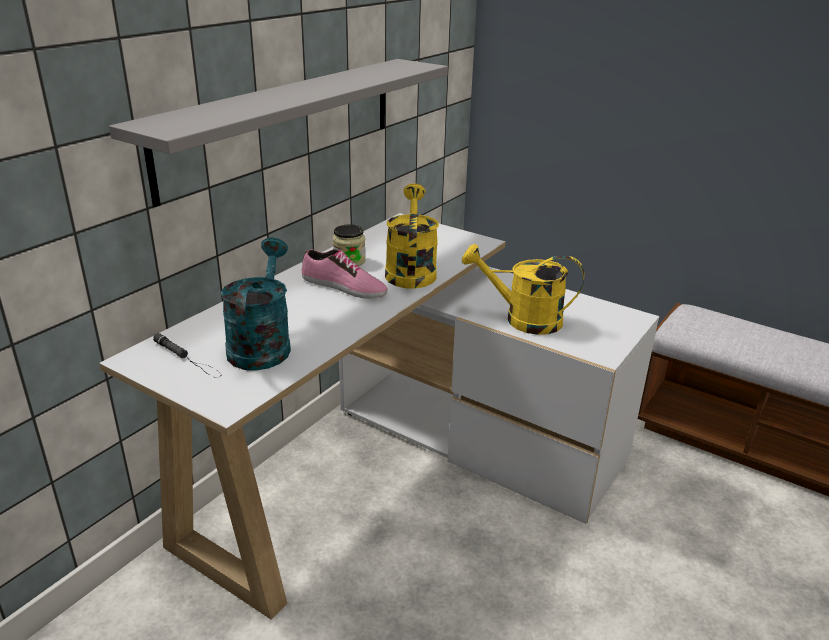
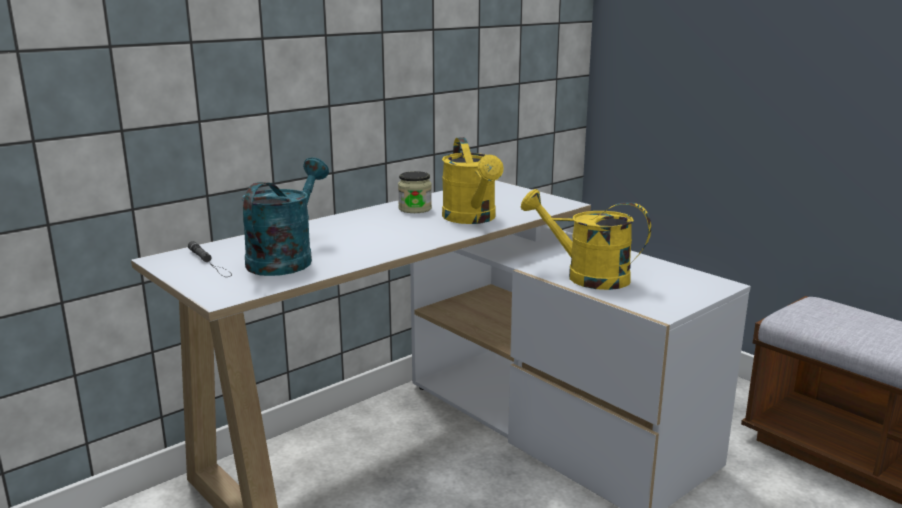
camera: 15 degrees right, 10 degrees down
(284, 124) = (354, 63): grey shelf -> none
(343, 287) = (395, 226): shoe -> none
(410, 271) = (472, 219): yellow watering can -> yellow watering can turned 150 degrees clockwise

